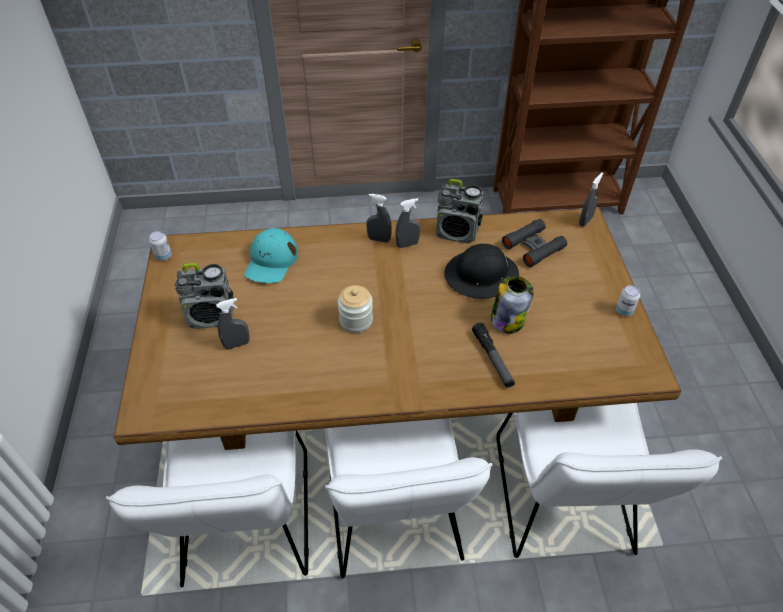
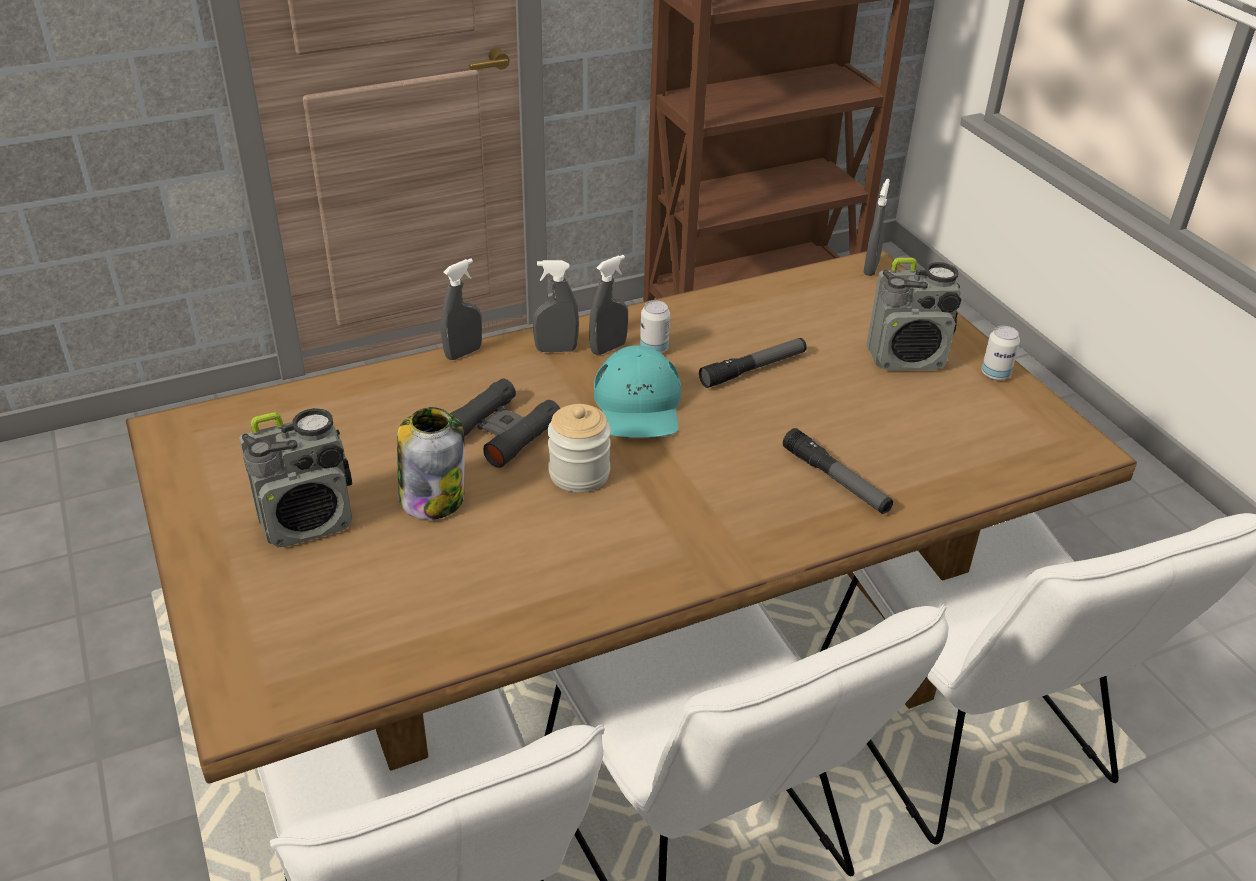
camera: 20 degrees left, 10 degrees down
(163, 256) = (164, 446): can -> can (654, 349)
(237, 344) = (379, 555): grey spray bottle -> grey spray bottle (463, 353)
(271, 261) = (379, 416): turquoise cap -> turquoise cap (638, 405)
(457, 233) = (682, 318): radio -> radio (907, 358)
(481, 276) = (753, 369): black hard hat -> flashlight
(507, 319) = (828, 421): jar -> jar (432, 497)
(533, 247) = (812, 315): black binoculars -> black binoculars (501, 431)

